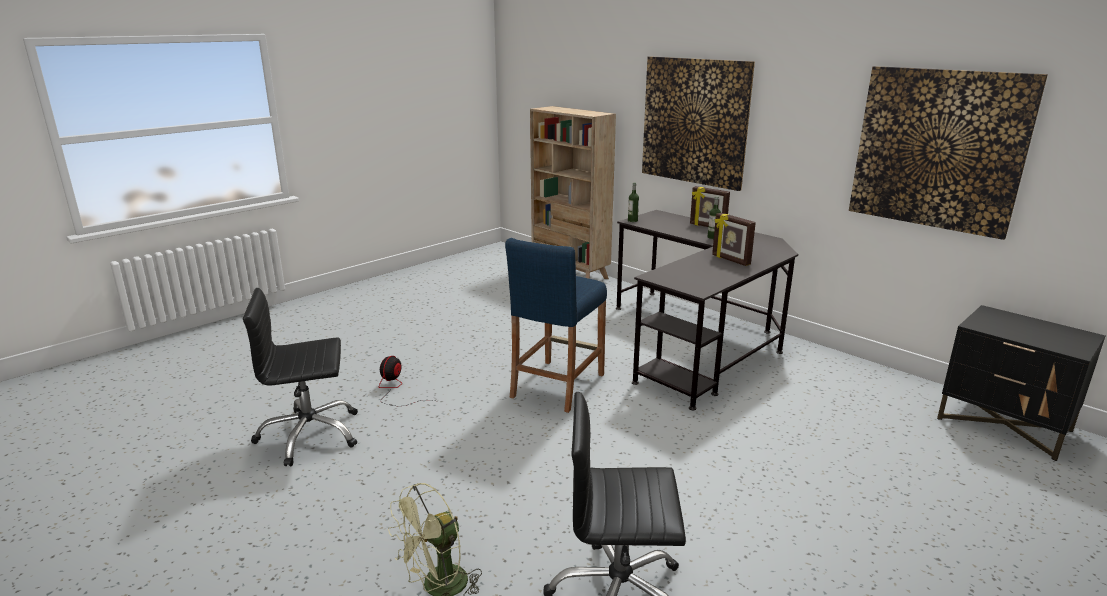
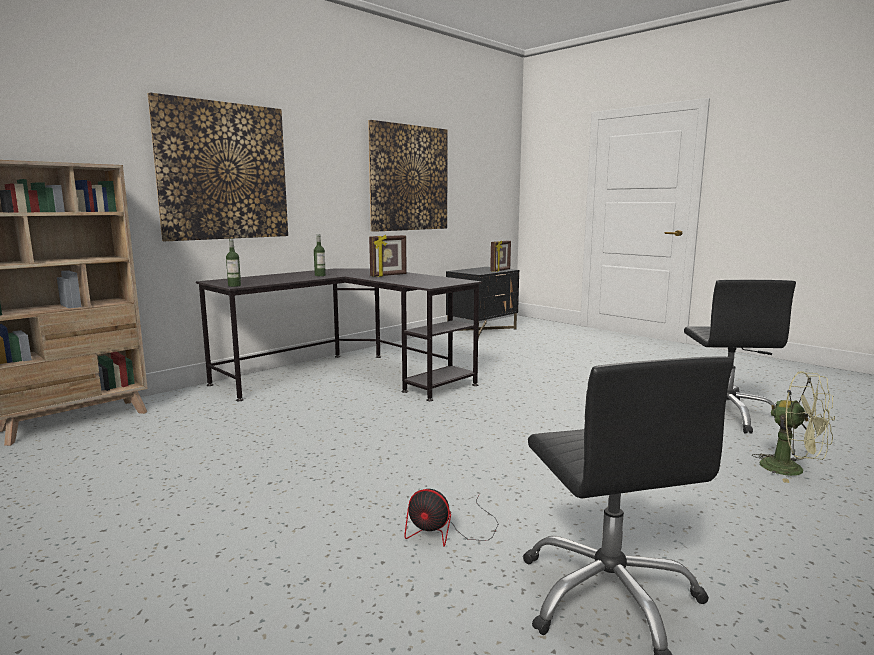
camera: 90 degrees left, 10 degrees down
(557, 385) = (434, 430): blue stool -> none
(707, 226) = (282, 275): picture frame -> picture frame (500, 270)

